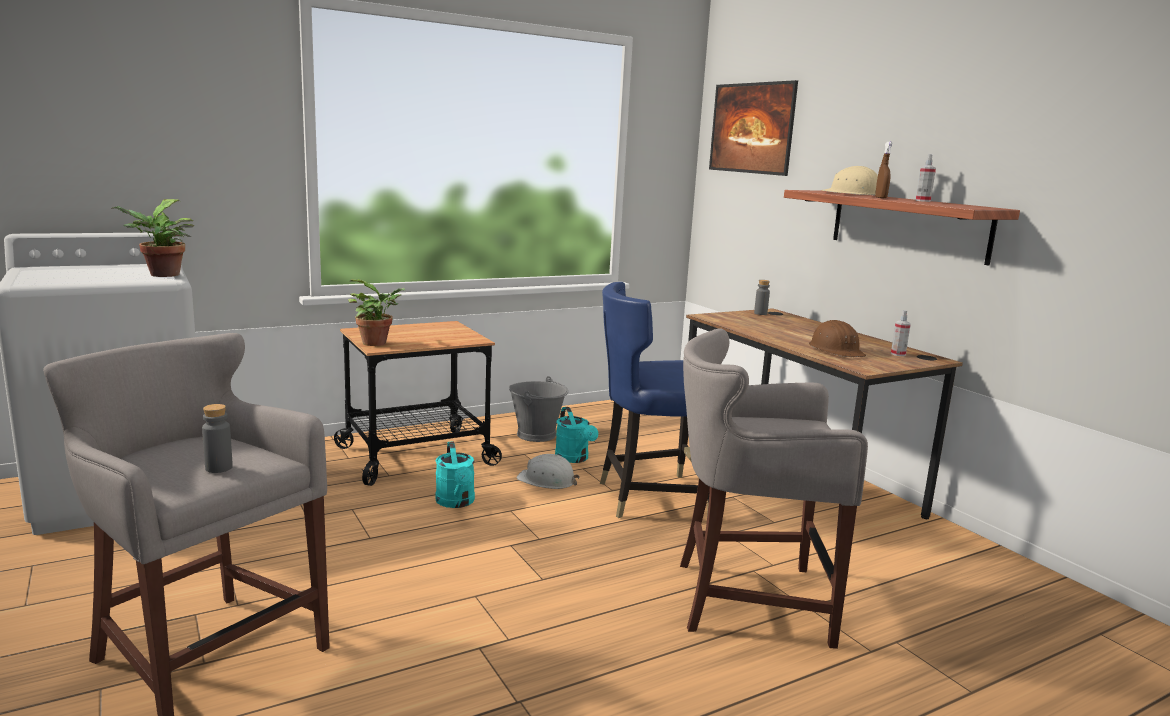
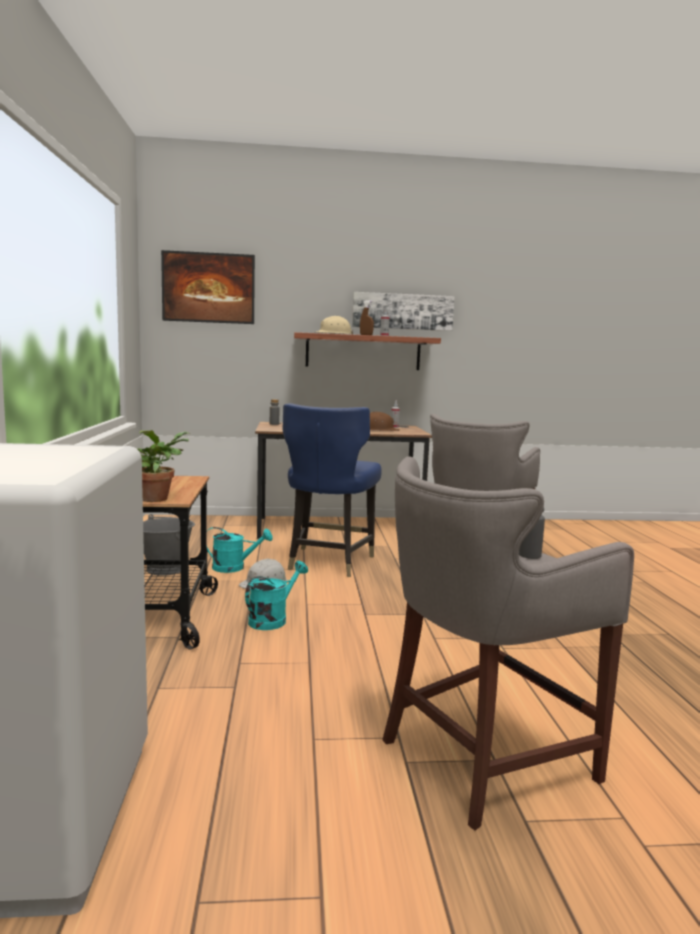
camera: 65 degrees left, 5 degrees down
(161, 275) = (73, 447): potted plant -> none
(456, 503) = (272, 619): turquoise watering can -> turquoise watering can turned 60 degrees counterclockwise
(976, 158) = (402, 311): none -> picture

